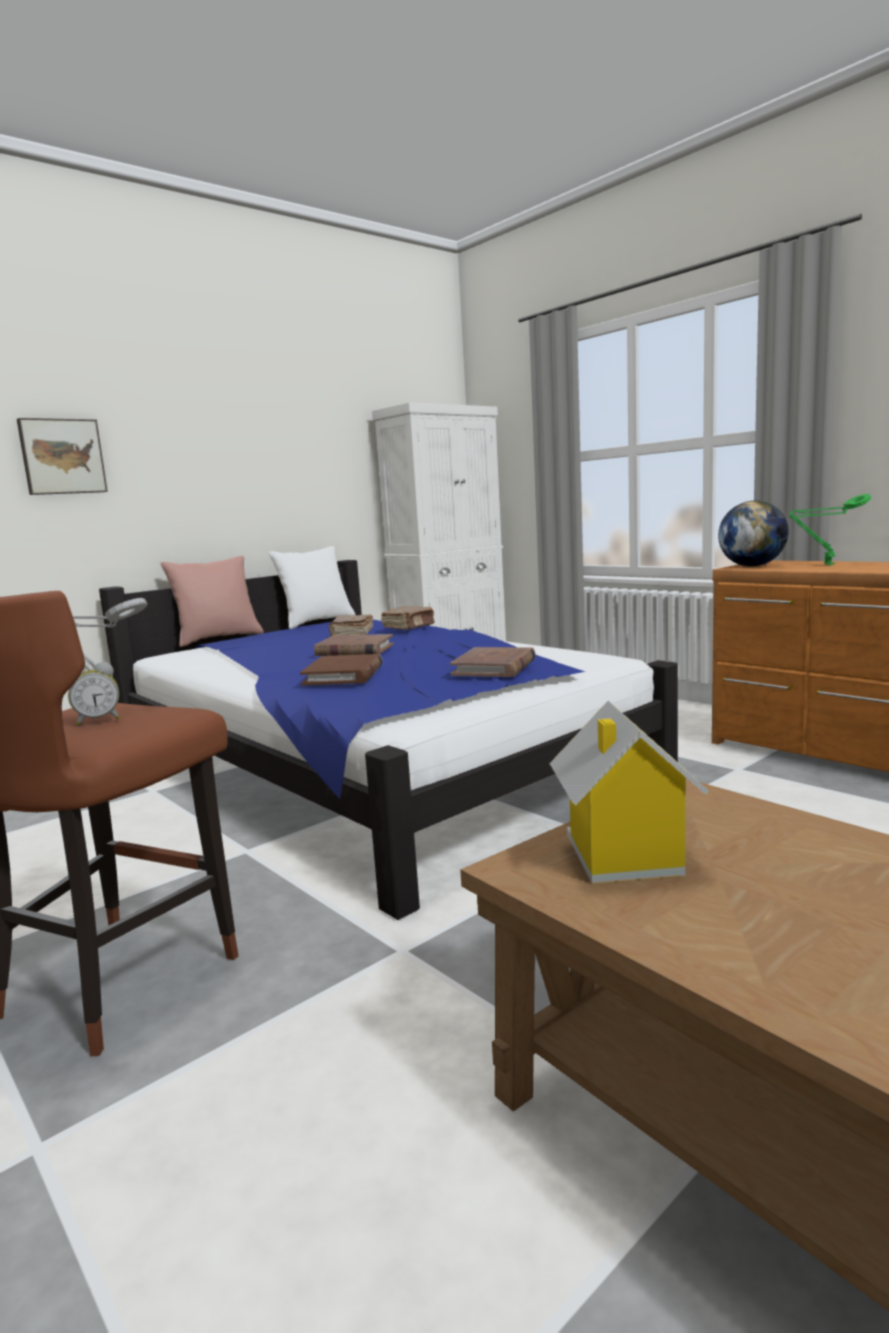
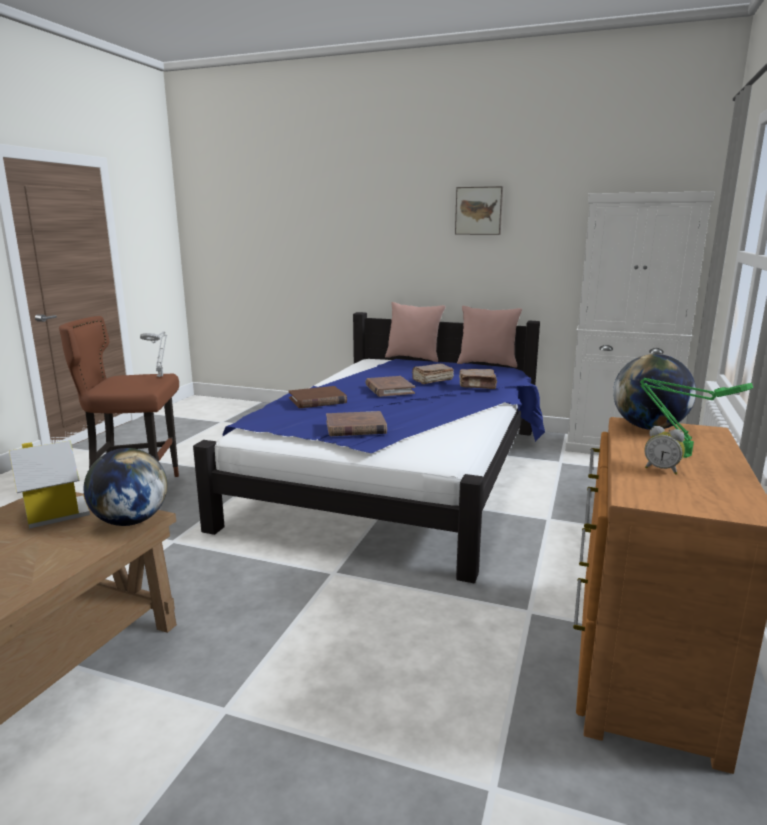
camera: 60 degrees right, 5 degrees up
(62, 457) = (352, 232): picture -> picture (479, 211)
(98, 720) = (126, 381): alarm clock -> alarm clock (662, 469)
(317, 622) = (487, 364): white pillow -> pink pillow
(693, 800) = (130, 521): none -> globe

